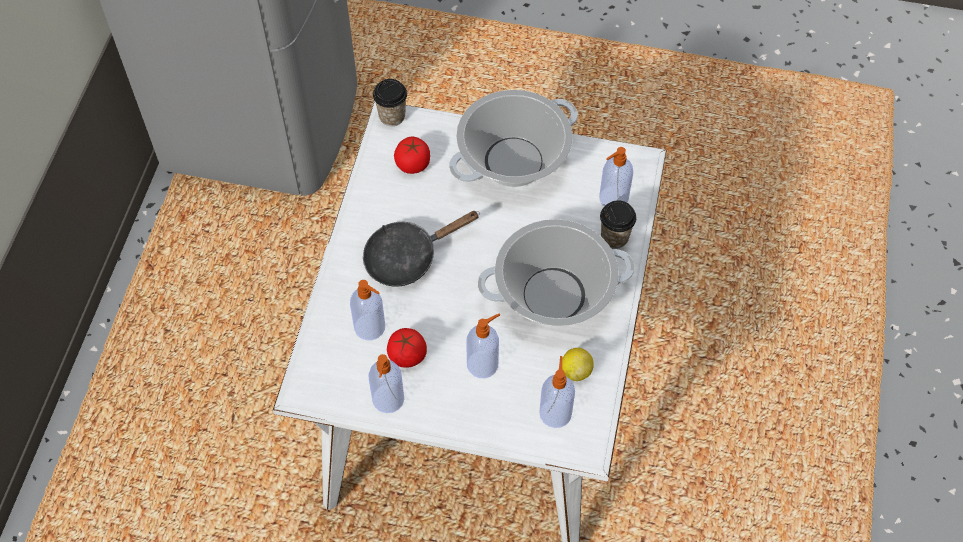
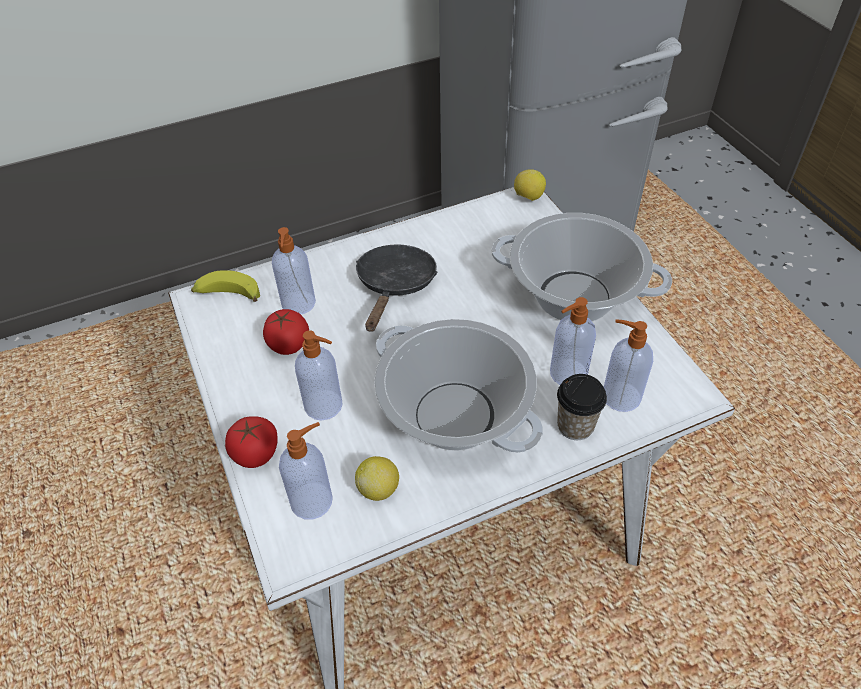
camera: 55 degrees right, 10 degrees down
(318, 369) = (227, 295): none -> banana
(388, 400) = (229, 358): soap dispenser -> soap dispenser (567, 374)
(392, 116) = (528, 197): cup -> lemon
(407, 257) = (395, 286): black frying pan -> black frying pan turned 75 degrees clockwise
(413, 164) = (495, 235): tomato -> tomato (256, 453)

